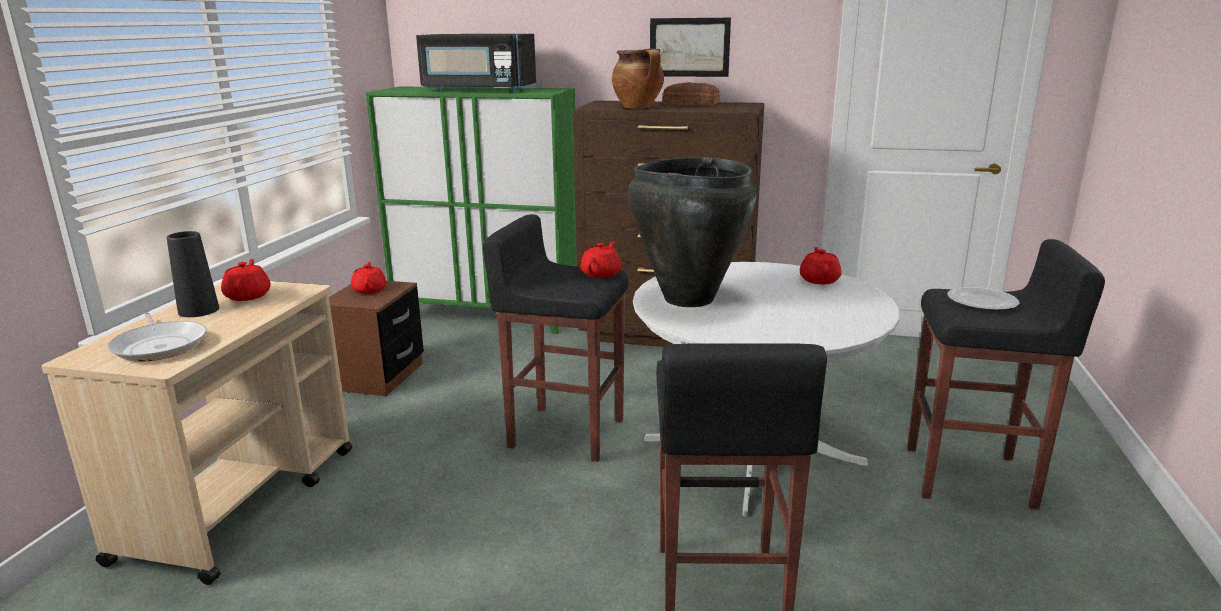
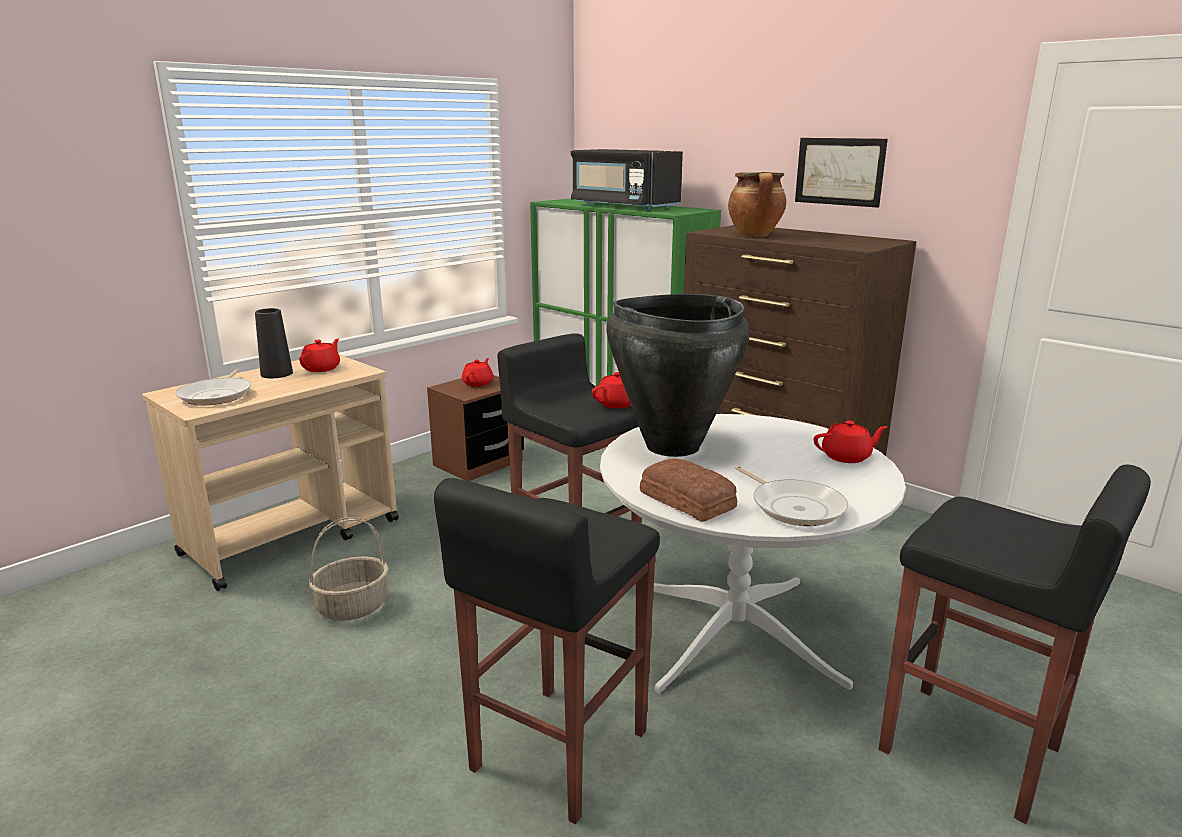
camera: 30 degrees right, 0 degrees up
(395, 544) = (353, 606): none -> basket
(690, 103) = (825, 235): bread -> bread (687, 499)
(819, 280) = (847, 457): red teapot -> red teapot turned 45 degrees clockwise
(839, 321) = (794, 507): none -> frying pan
(981, 302) = (997, 527): plate -> none

